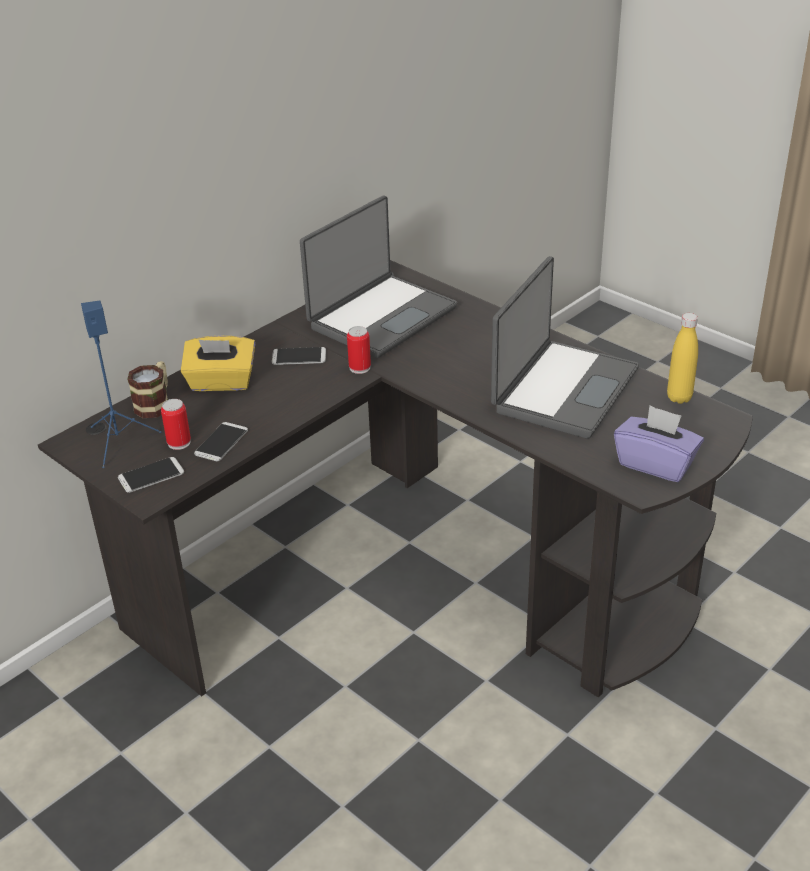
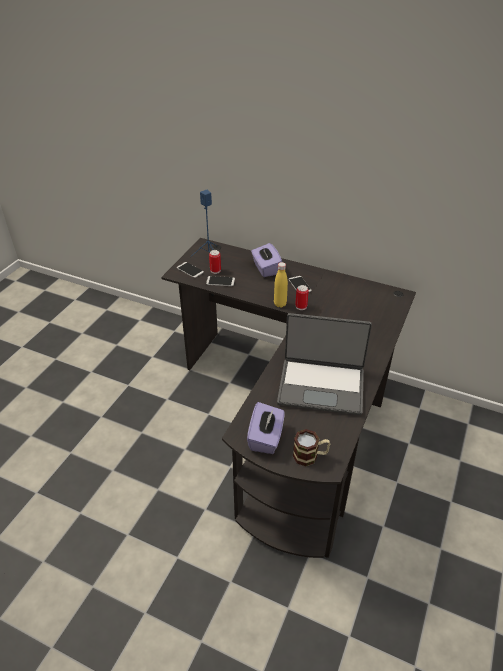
camera: 70 degrees right, 5 degrees up
(155, 403) = (241, 256): mug -> mug (310, 456)
(221, 382) = (265, 269): yellow tissue box -> purple tissue box
(381, 317) = (352, 302): laptop -> none
(679, 397) = (340, 440): yellow bottle -> yellow bottle (280, 304)

